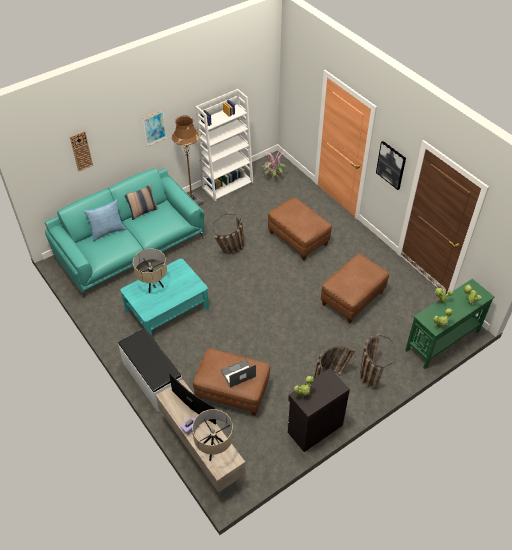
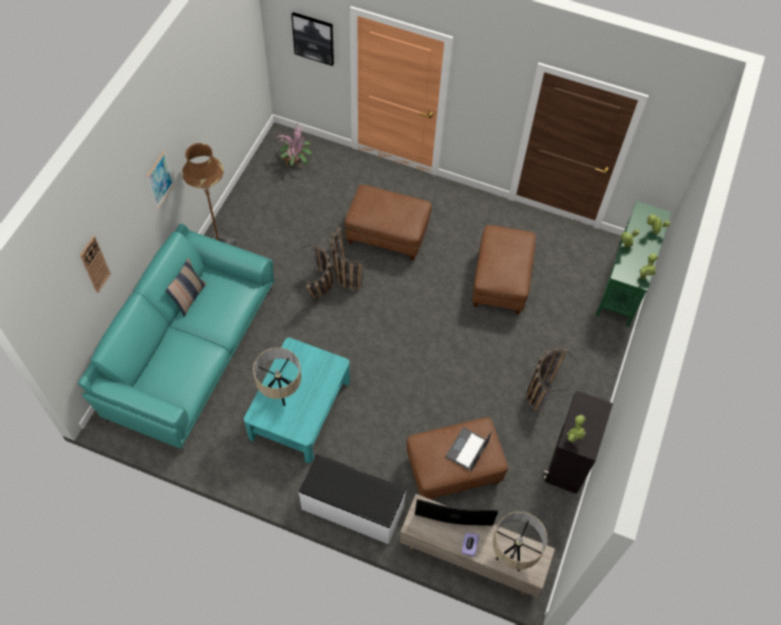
camera: 35 degrees left, 10 degrees up
(107, 231) = (164, 350): pillow -> none
(227, 184) = (247, 200): white bookcase -> none
(370, 371) = (578, 361): basket -> basket (345, 272)
(391, 165) = (487, 101): picture -> picture (313, 38)

